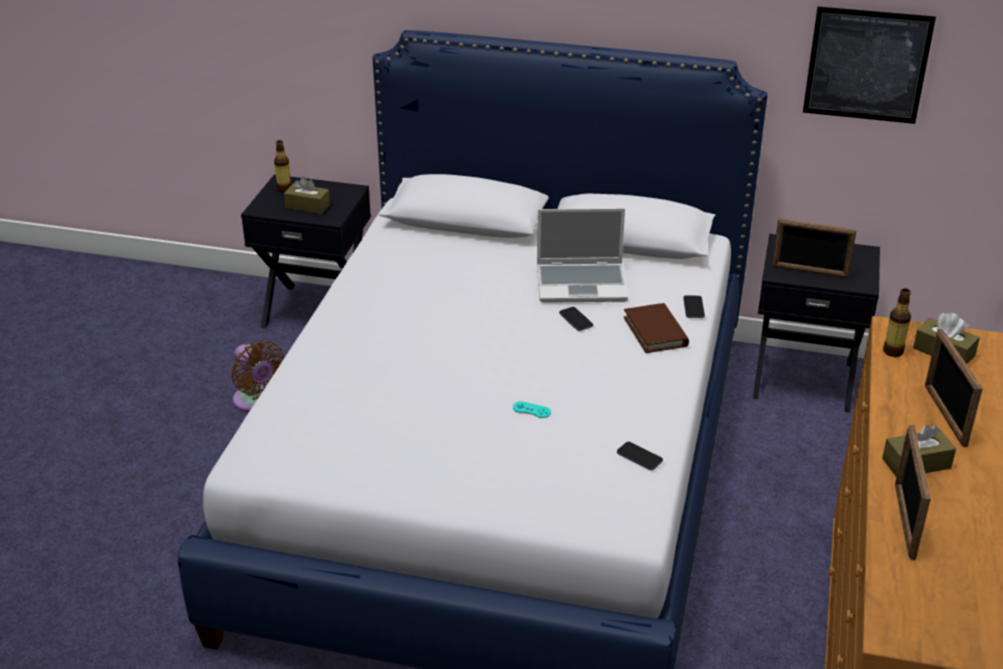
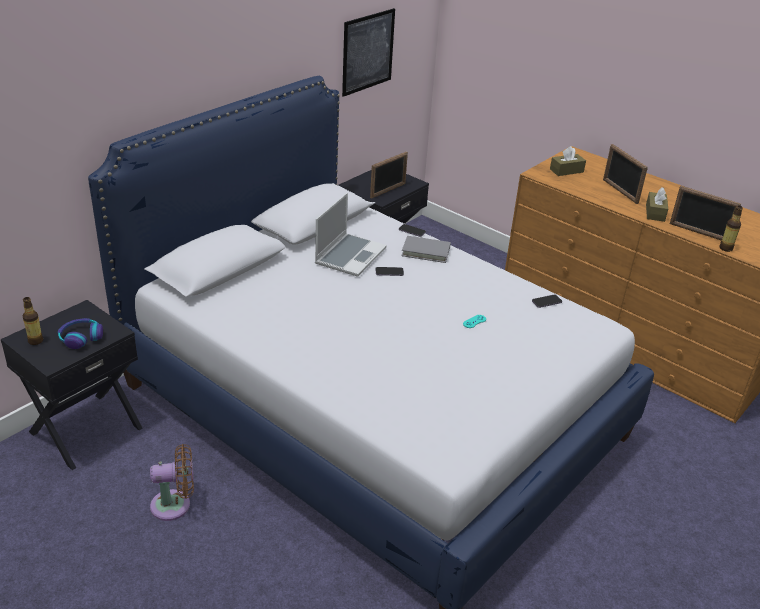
camera: 65 degrees left, 0 degrees up
(307, 206) = (81, 337): brown tissue box -> headphones
(655, 331) = (426, 251): brown book -> grey book
(893, 351) = (557, 181): bottle -> bottle (725, 248)
(945, 415) = (620, 191): picture frame -> picture frame turned 45 degrees clockwise

